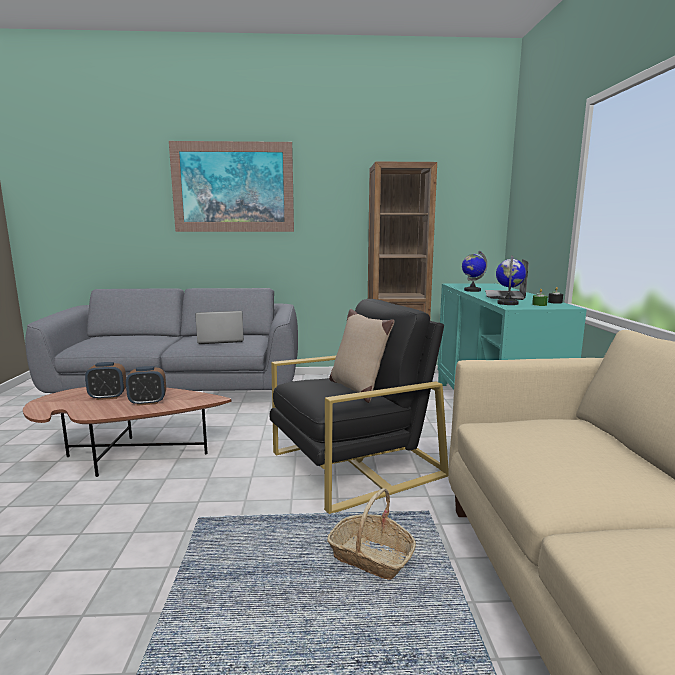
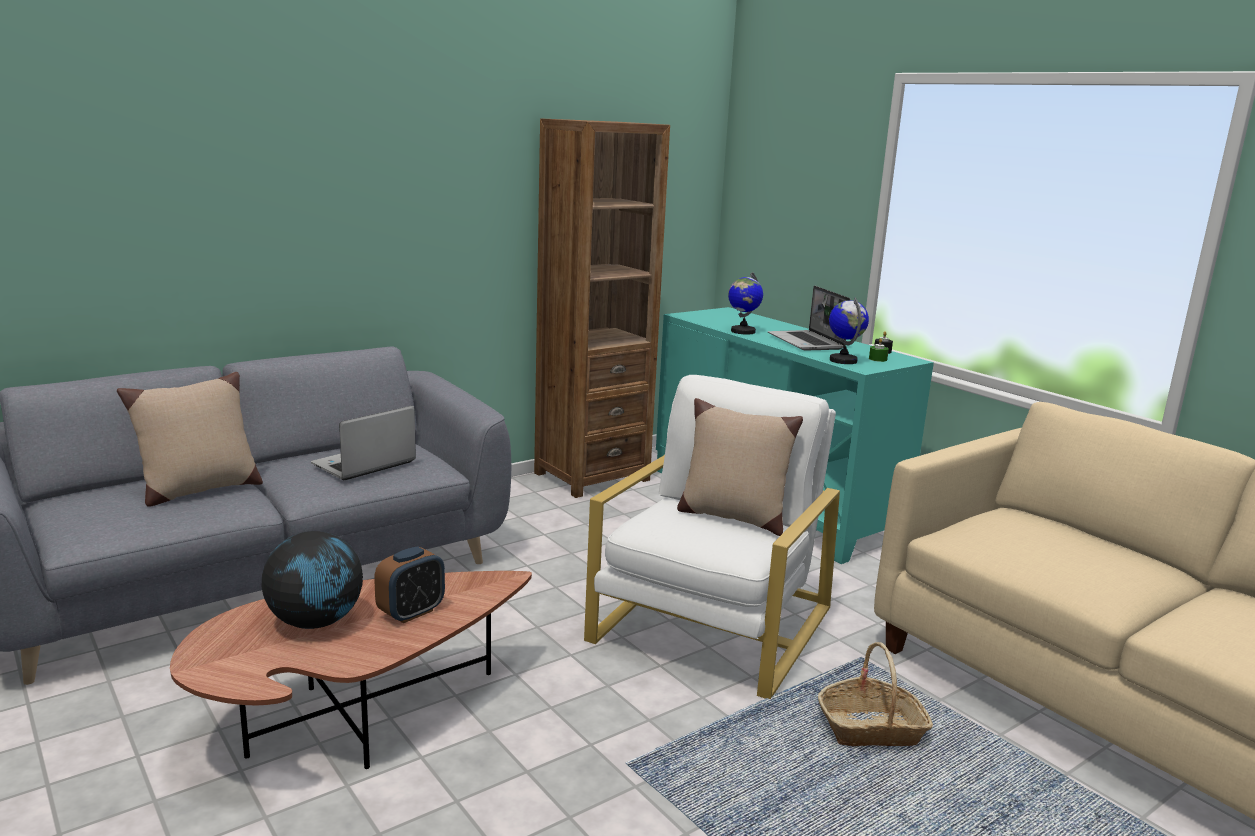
camera: 35 degrees left, 5 degrees up
(108, 397) = (316, 622): alarm clock -> globe
(143, 340) = (198, 490): none -> beige pillow
(233, 187) = (299, 148): picture -> none
(354, 464) = (711, 625): black armchair -> white armchair

